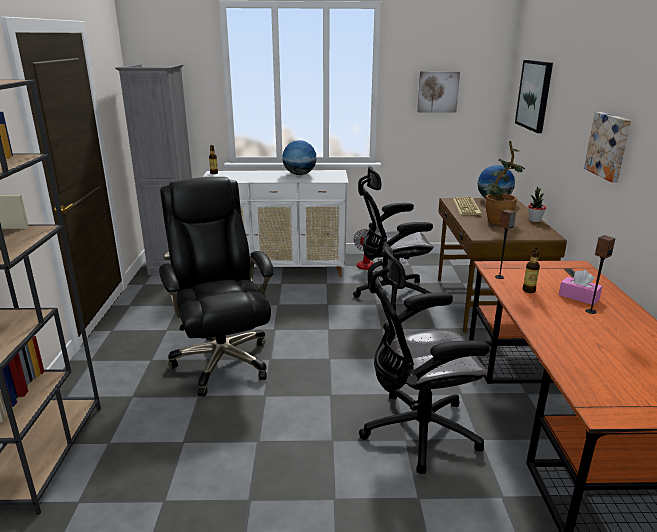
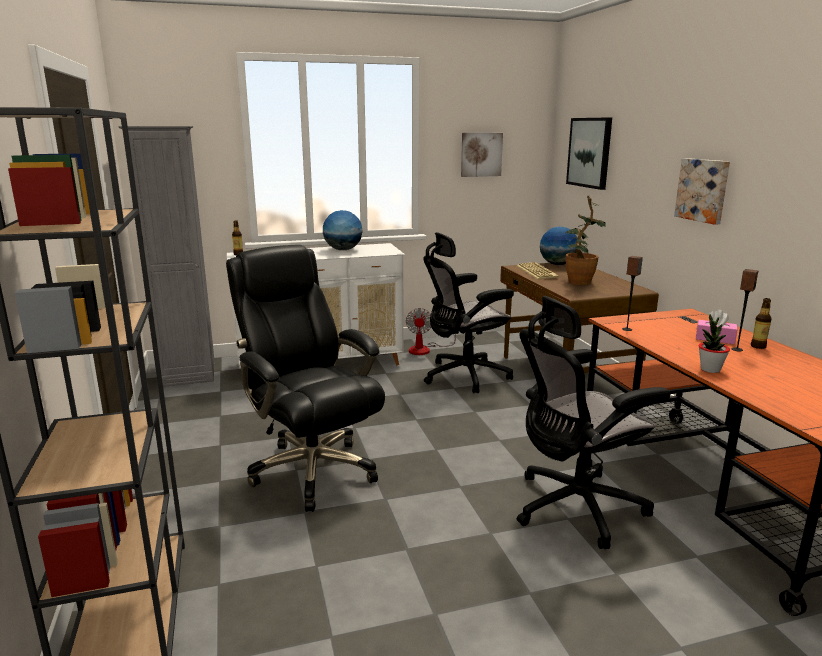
camera: 15 degrees left, 5 degrees down
(529, 290) = (665, 338): bottle -> bottle (758, 346)
(534, 220) = (613, 278): potted plant -> potted plant (710, 369)

